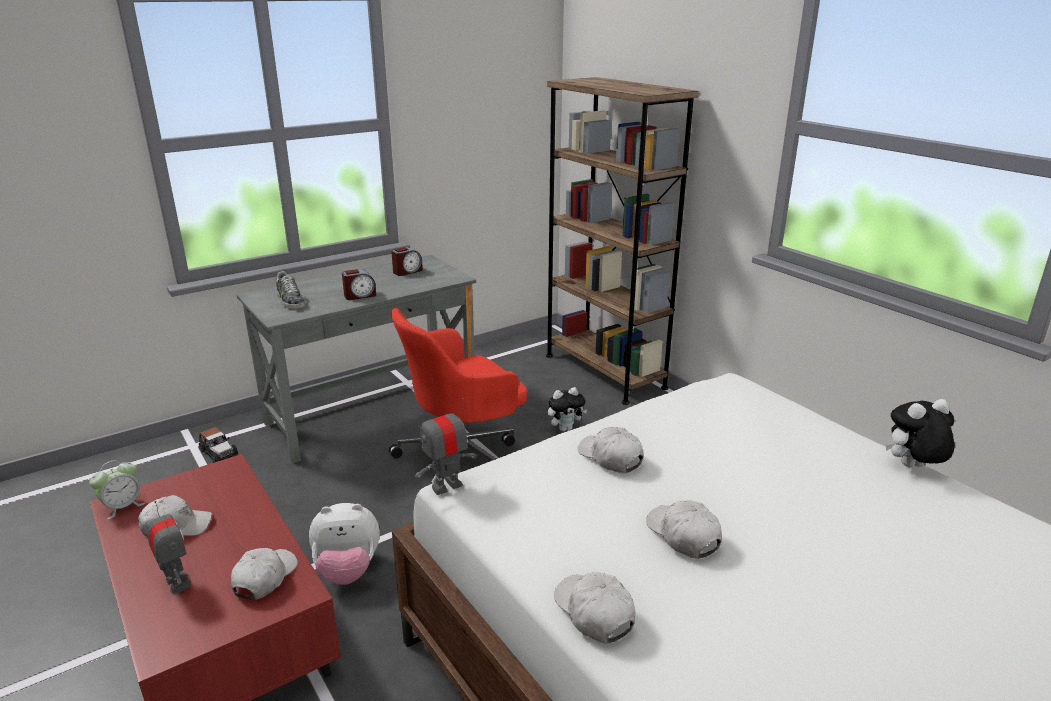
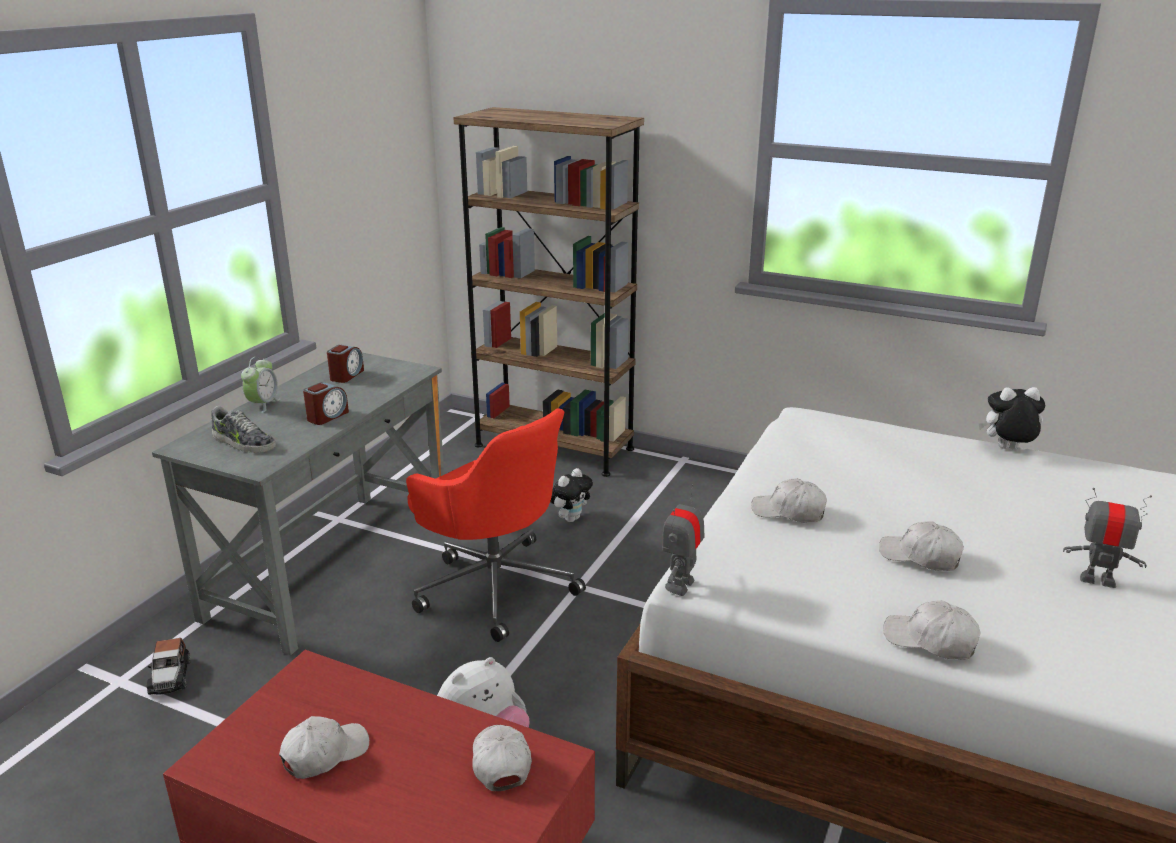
camera: 30 degrees left, 0 degrees up
(122, 507) = (222, 762): alarm clock -> alarm clock (263, 404)
(177, 583) = (406, 809): toy robot -> toy robot (1097, 580)
(218, 452) = (170, 677): toy car -> toy car turned 60 degrees clockwise
(463, 461) = (495, 585): red office chair -> red office chair turned 75 degrees counterclockwise
(912, 467) = (1007, 449): plush toy -> plush toy turned 45 degrees clockwise

